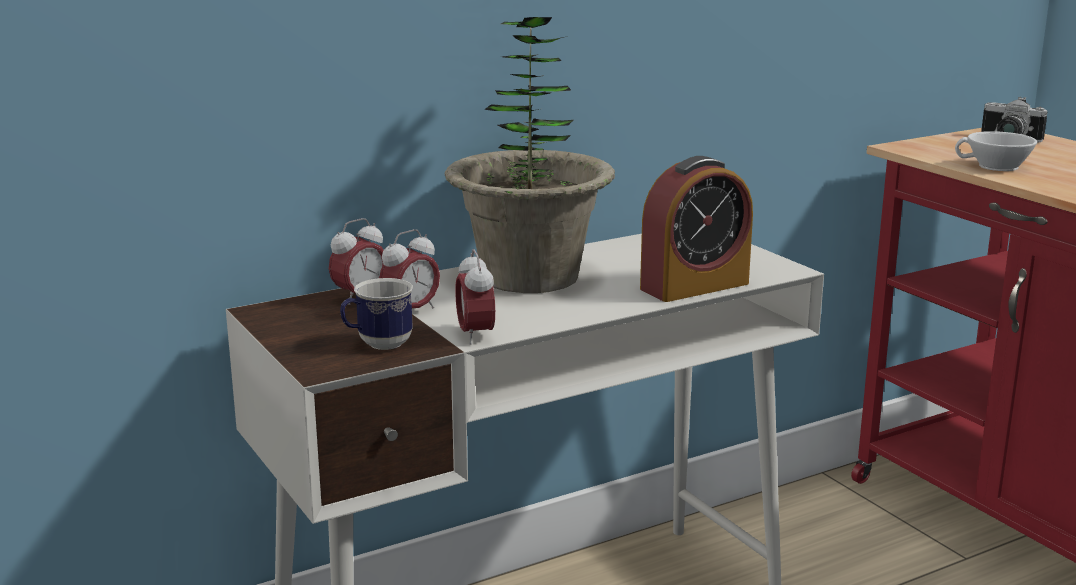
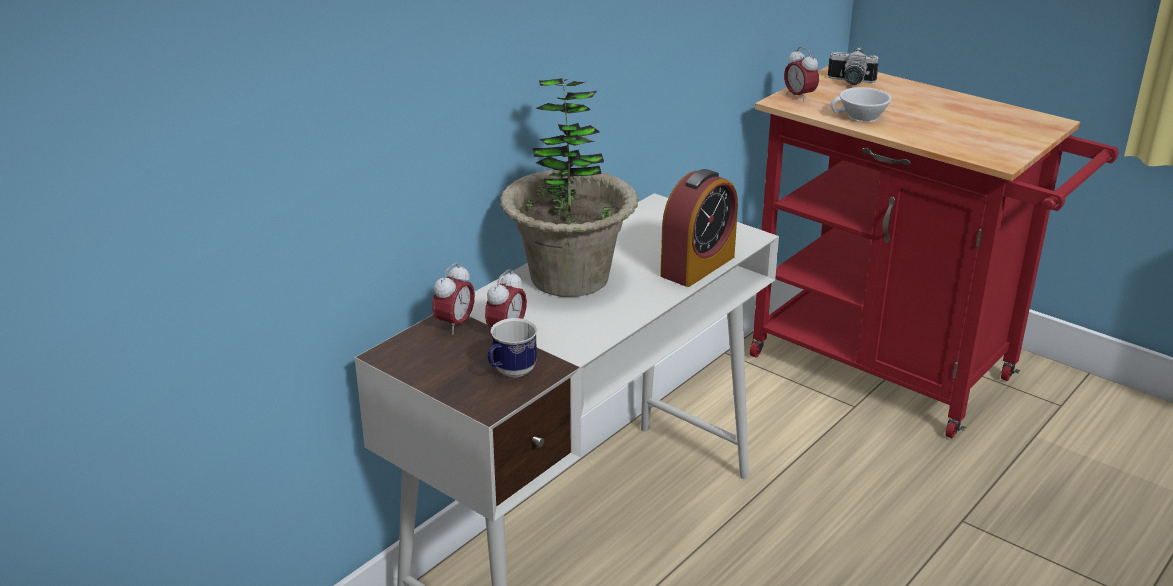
camera: 20 degrees left, 10 degrees up
(475, 335) = (576, 348): alarm clock -> alarm clock (799, 97)

